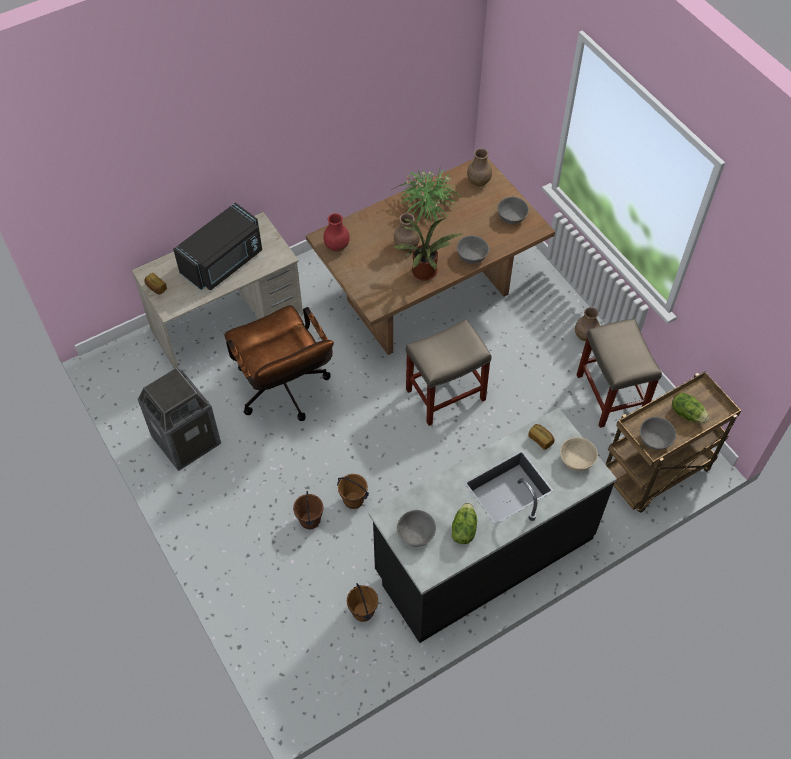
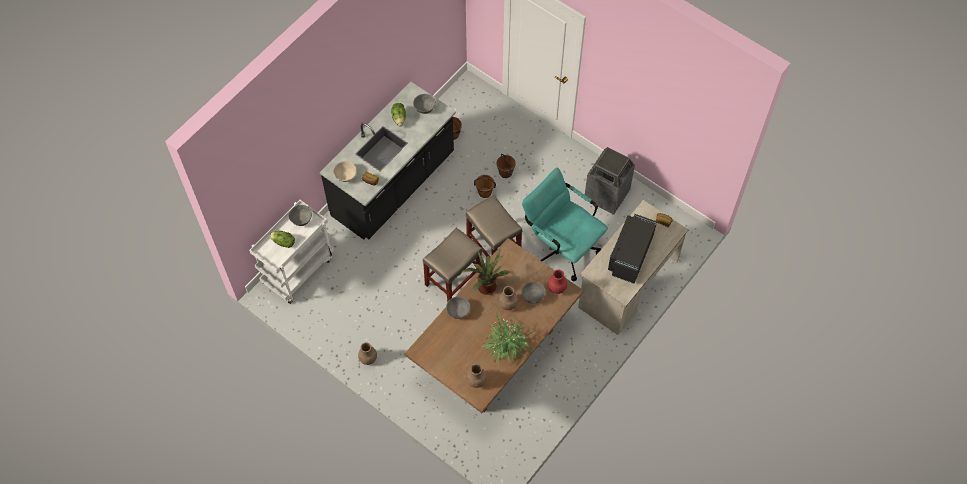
camera: 160 degrees right, 5 degrees up
(285, 392) = (561, 246): brown office chair -> turquoise office chair
(512, 217) = (440, 355): grey bowl -> grey bowl (532, 296)
(611, 396) = (339, 315): beige stool -> beige stool (493, 247)
(655, 474) = (298, 269): brown cart -> white cart

